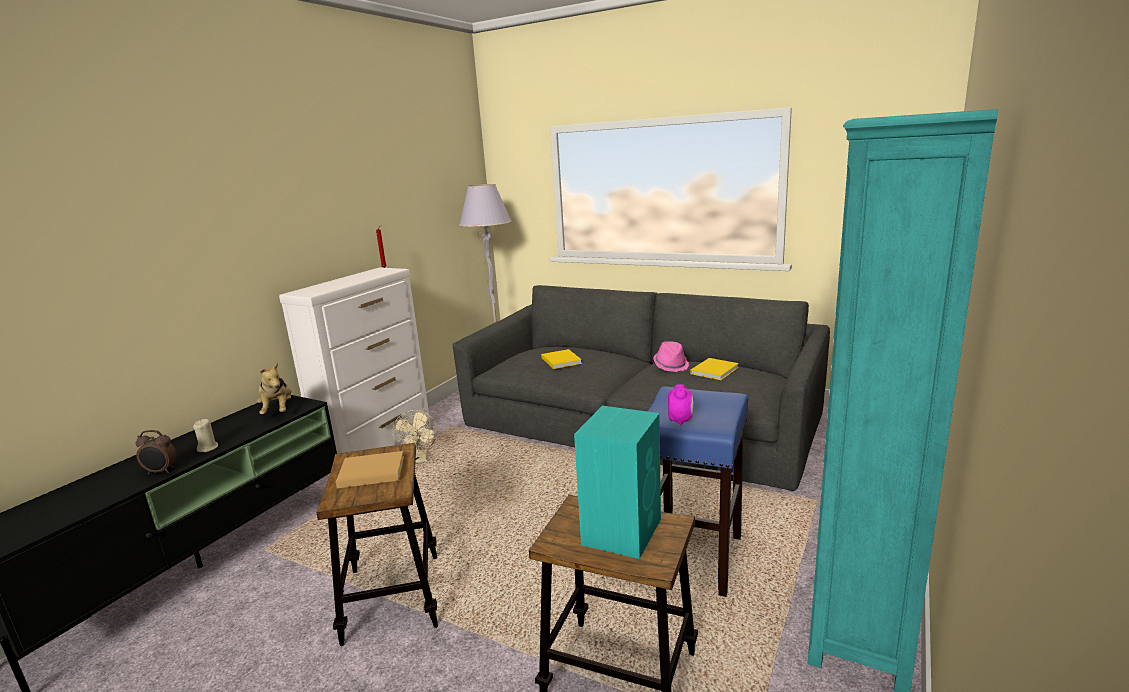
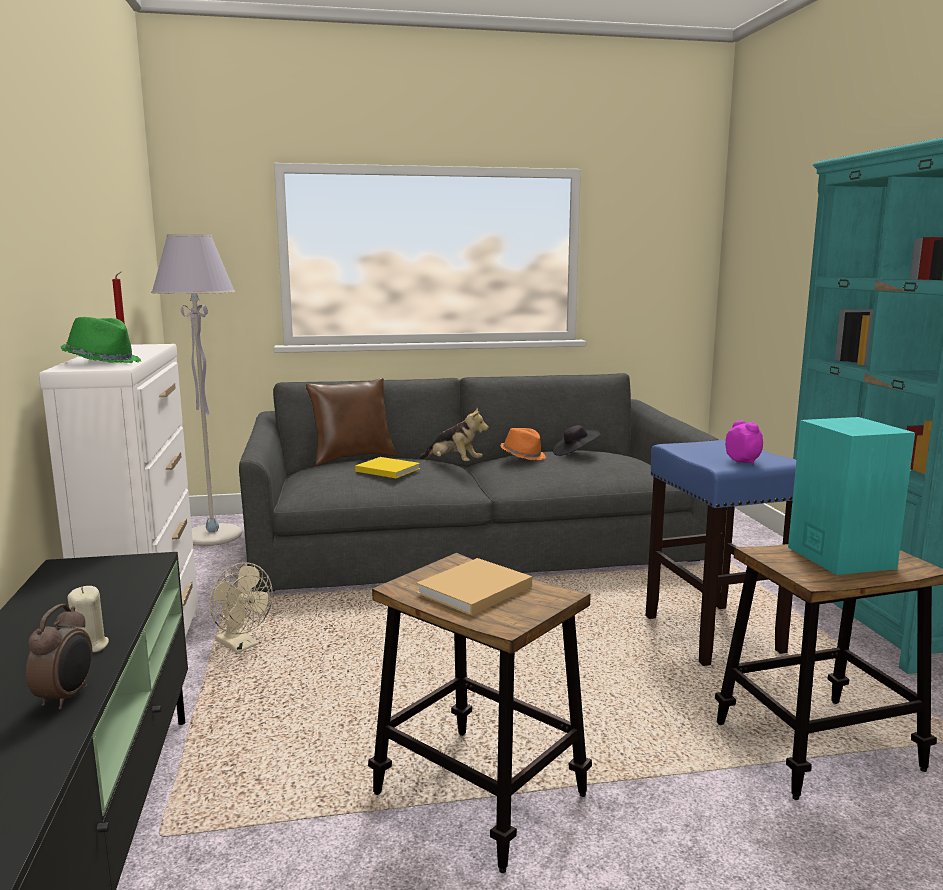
camera: 40 degrees left, 5 degrees down
(161, 472) = (67, 697): alarm clock -> alarm clock turned 45 degrees counterclockwise
(279, 410) = (109, 577): plush toy -> plush toy (453, 463)
(323, 287) = (102, 362): none -> green hat
(565, 345) = (353, 458): none -> brown pillow
(671, 365) = (523, 456): pink hat -> orange hat
(715, 370) = (575, 453): yellow book -> black hat

